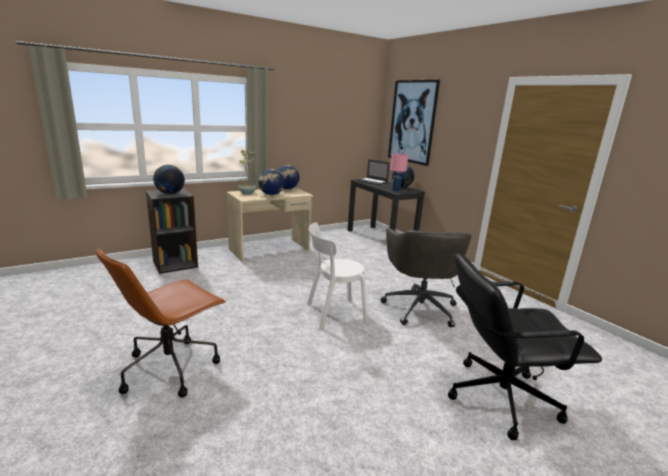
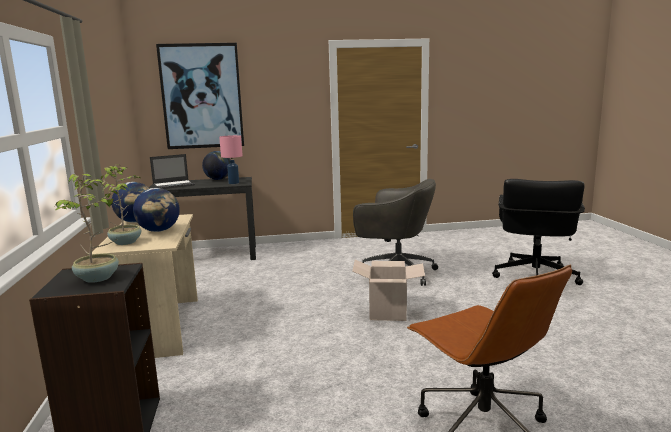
camera: 65 degrees left, 5 degrees down
(170, 193) = (98, 278): globe -> potted plant
(332, 313) = (388, 313): white chair -> cardboard box

